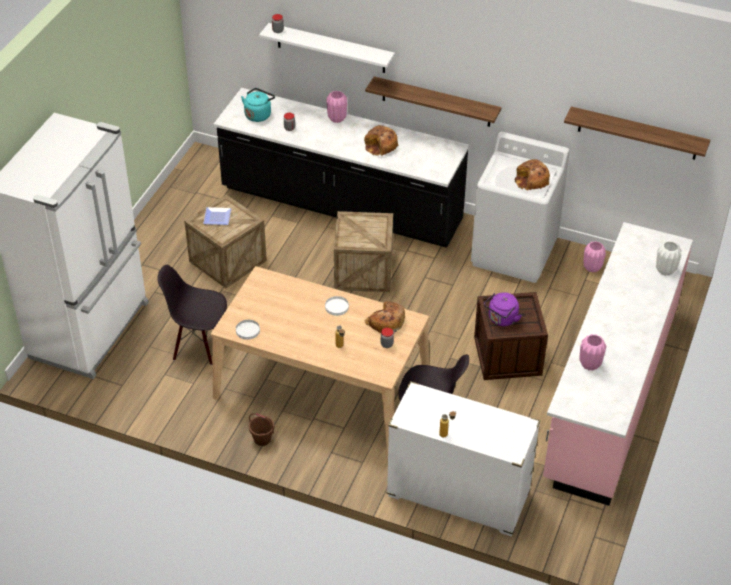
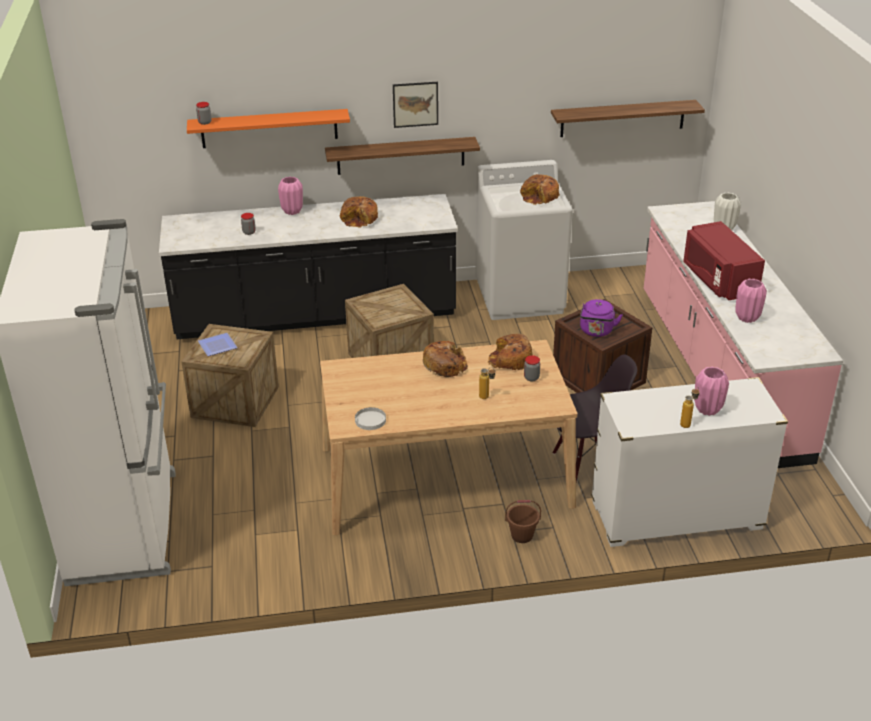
camera: 30 degrees left, 10 degrees down
(199, 345) = (272, 490): black chair -> none
(258, 114) = (203, 231): turquoise kettle -> none
(262, 439) = (426, 551): brown bucket -> brown bucket (522, 535)
(331, 48) = (269, 128): white shelf -> orange shelf
(336, 307) = (445, 365): white plate -> bread
(451, 66) = (415, 104): none -> picture
(592, 268) = (601, 285): pink vase -> pink vase (708, 409)
(605, 320) = (718, 280): none -> red microwave

